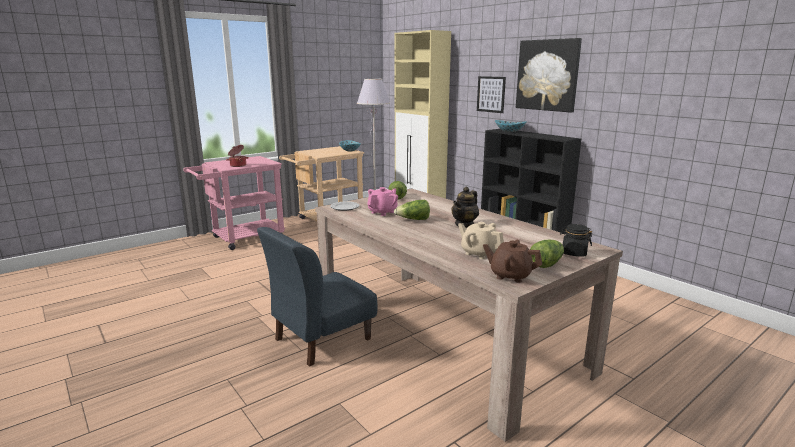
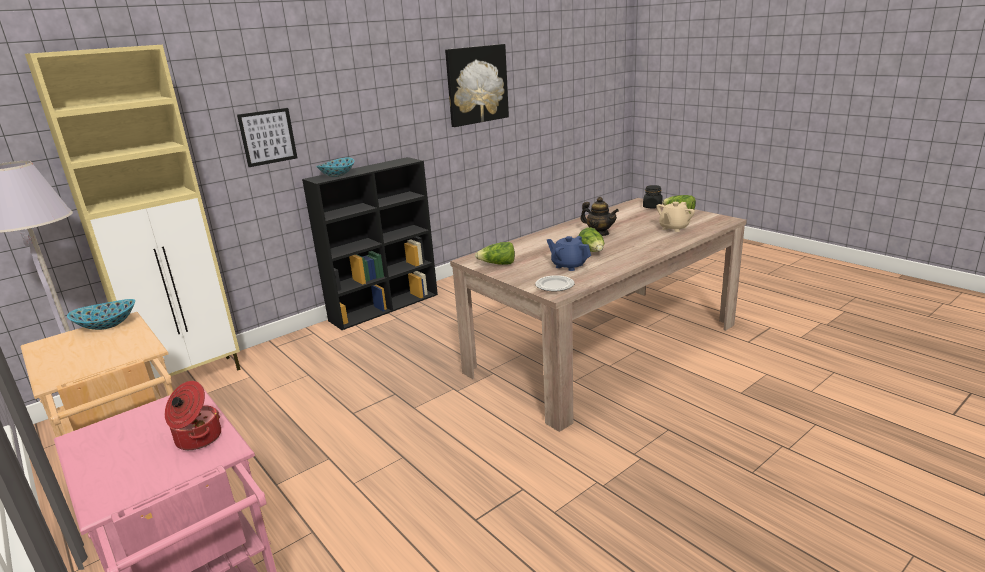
camera: 90 degrees left, 5 degrees up
(322, 339) = (639, 419): blue chair -> none
(383, 212) = (568, 265): pink teapot -> blue teapot
(510, 275) = (712, 220): brown teapot -> none
(547, 75) = (349, 96): picture -> picture (476, 85)

